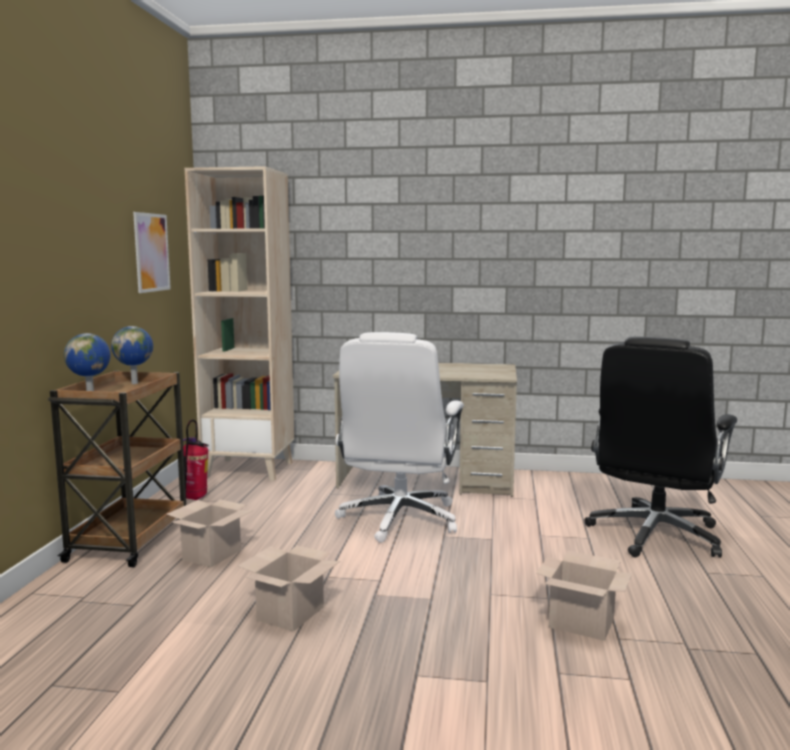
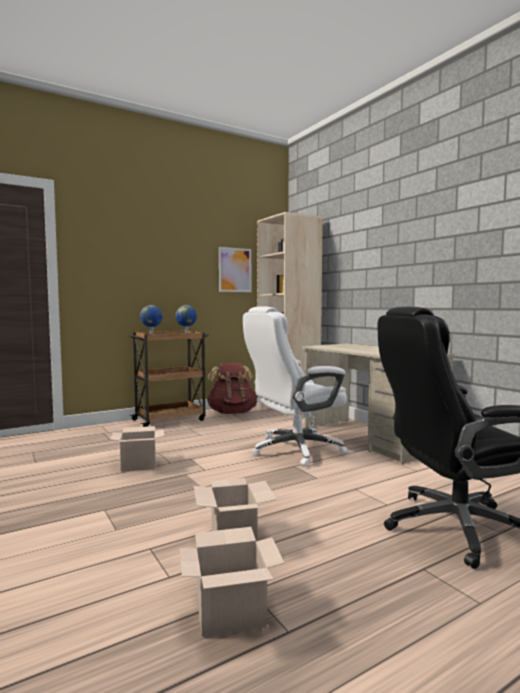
camera: 50 degrees right, 5 degrees down
(194, 499) = (232, 413): fire extinguisher -> brown backpack
(212, 554) = (178, 434): cardboard box -> cardboard box (232, 612)

